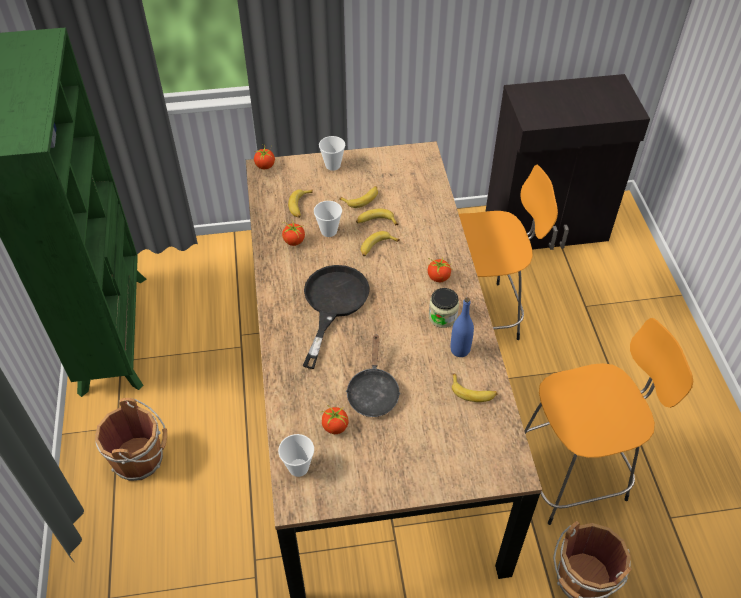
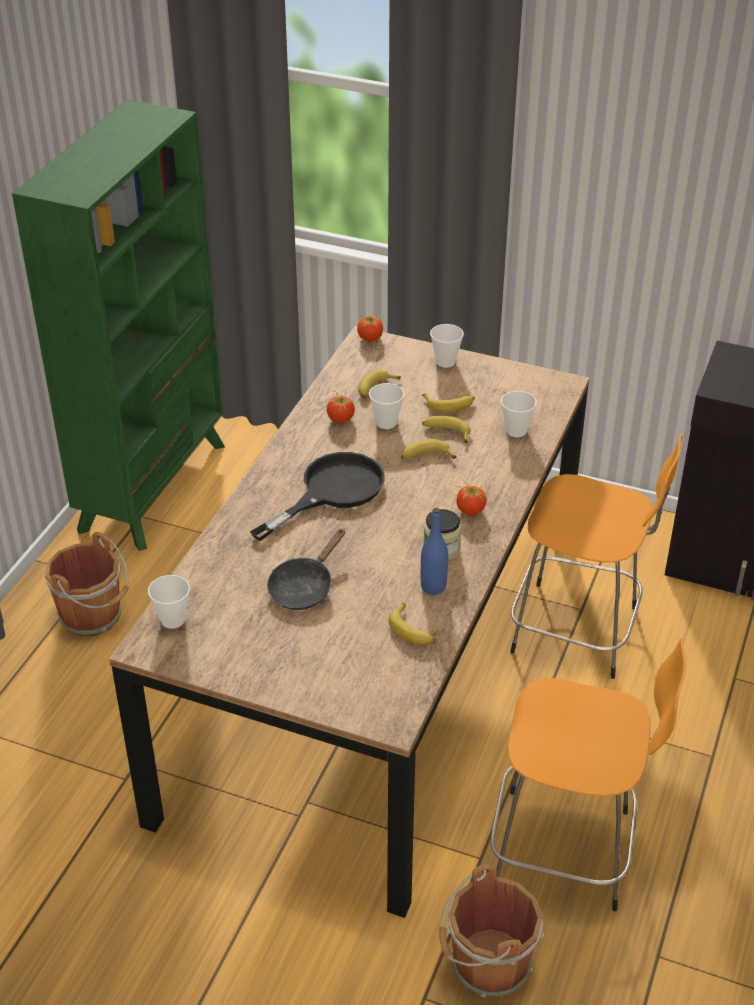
camera: 30 degrees right, 10 degrees down
(335, 427) = (238, 601): tomato -> none
(421, 202) = (516, 431): none -> cup

